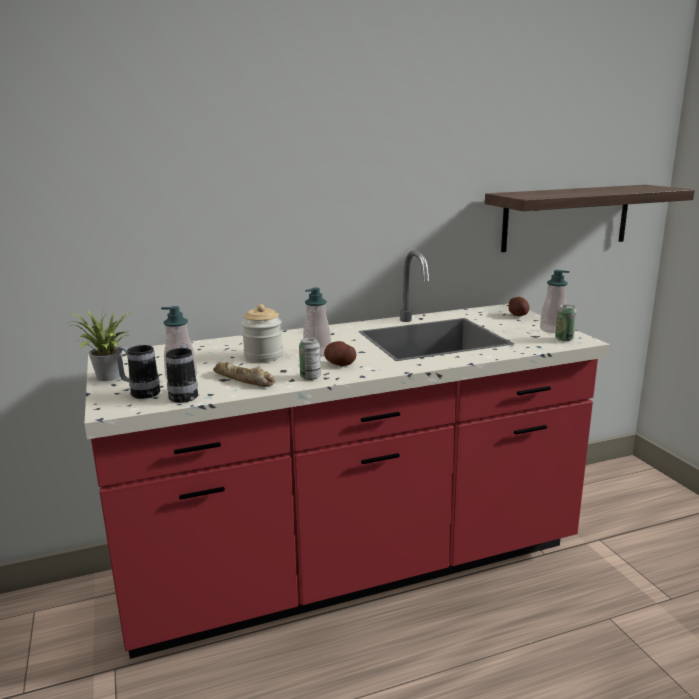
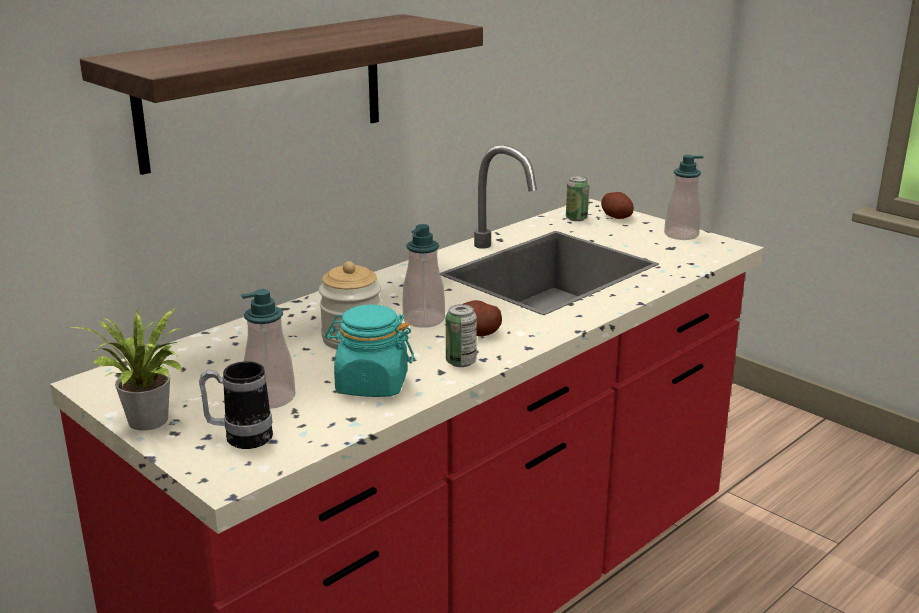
camera: 25 degrees left, 5 degrees up
(185, 395) = (315, 427): mug -> none
(243, 380) = (371, 385): bread -> turquoise jar
(564, 339) = (708, 247): can -> can (576, 218)
(566, 218) = (639, 72): shelf -> shelf (264, 90)

